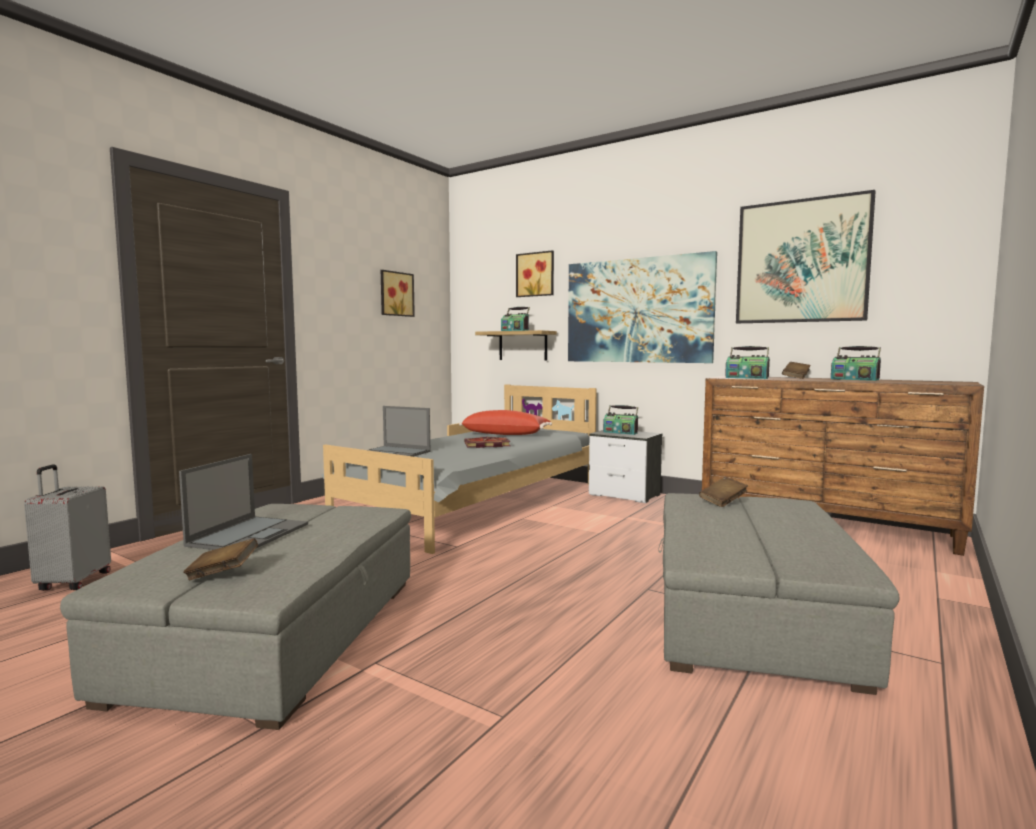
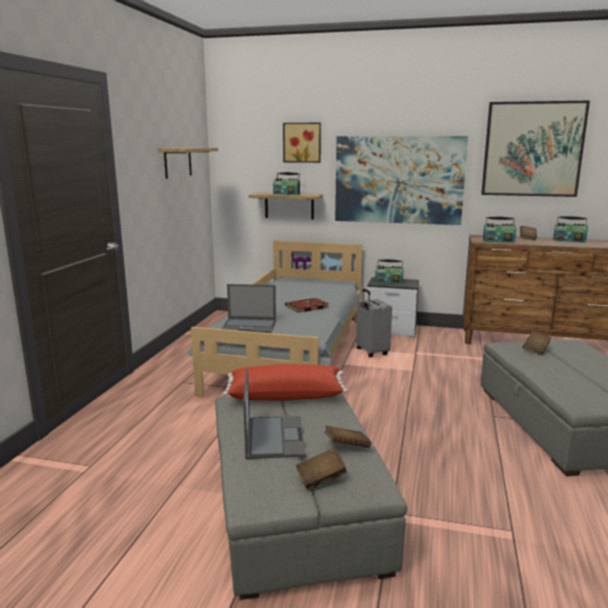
camera: 20 degrees left, 10 degrees up
(73, 582) = (43, 496): grey suitcase -> grey suitcase (371, 352)
(306, 552) = (347, 447): none -> brown book
(395, 294) = (178, 162): picture -> shelf
(506, 434) = (300, 290): red pillow -> red pillow (285, 395)

